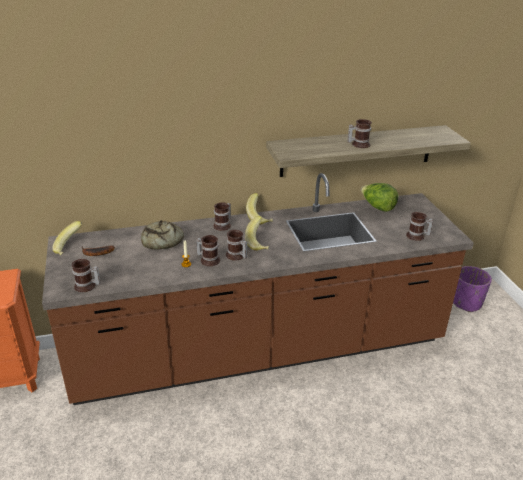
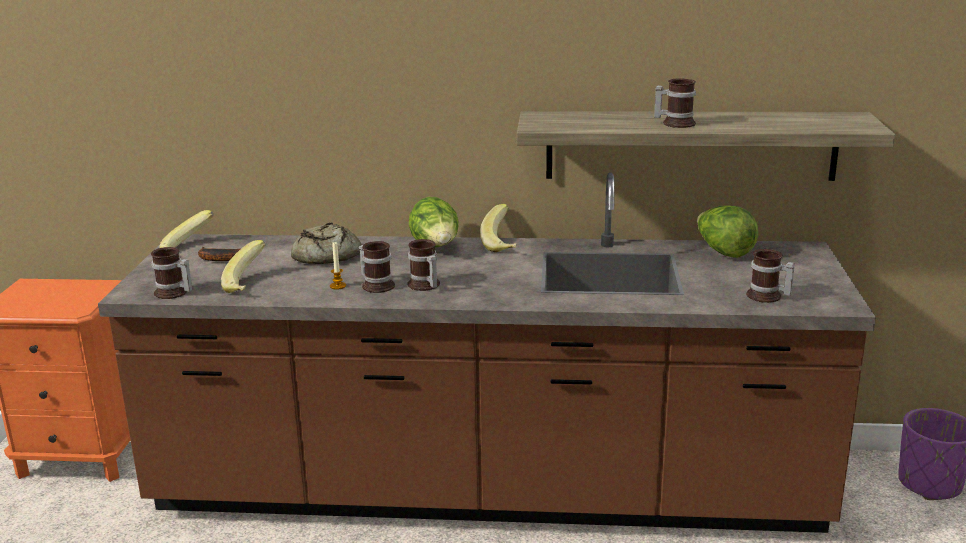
camera: 20 degrees right, 10 degrees down
(223, 225) = (436, 248): mug -> lettuce
(260, 243) = (476, 274): banana -> banana (248, 285)

